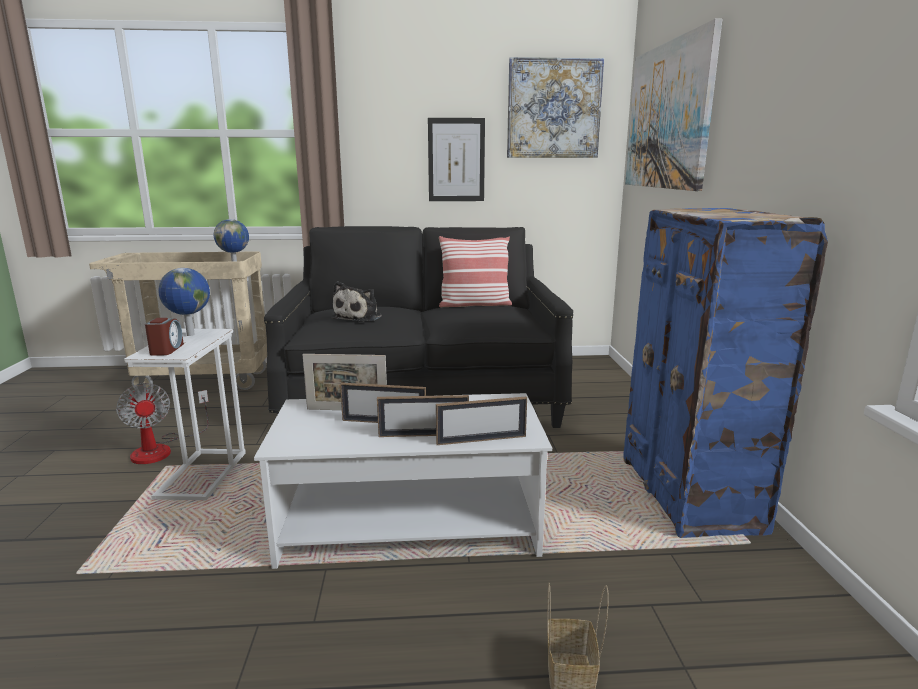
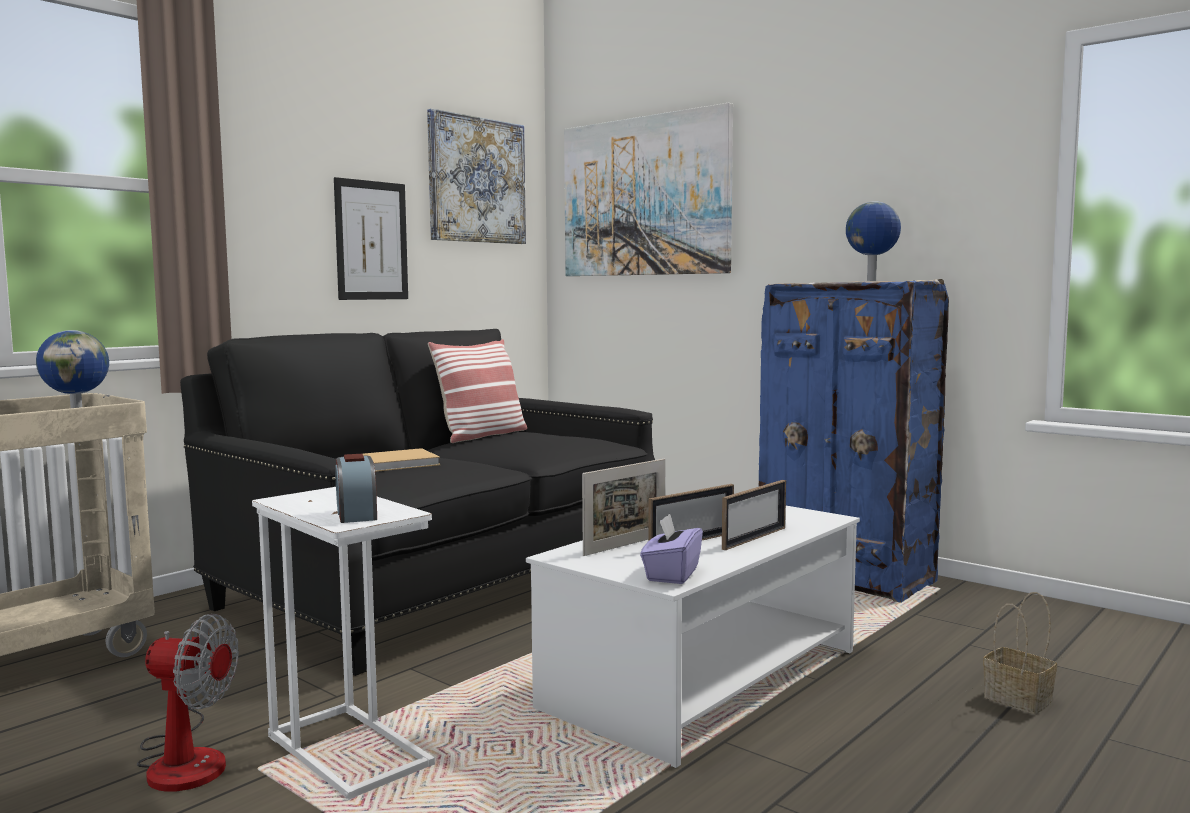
camera: 45 degrees left, 10 degrees down
(166, 350) = (356, 514): alarm clock -> alarm clock turned 150 degrees counterclockwise
(189, 335) = (310, 500): globe -> globe (871, 280)
(298, 441) = (671, 574): none -> purple tissue box
(359, 317) = (400, 463): plush toy -> beige book
(481, 440) = (804, 527): picture frame -> none

